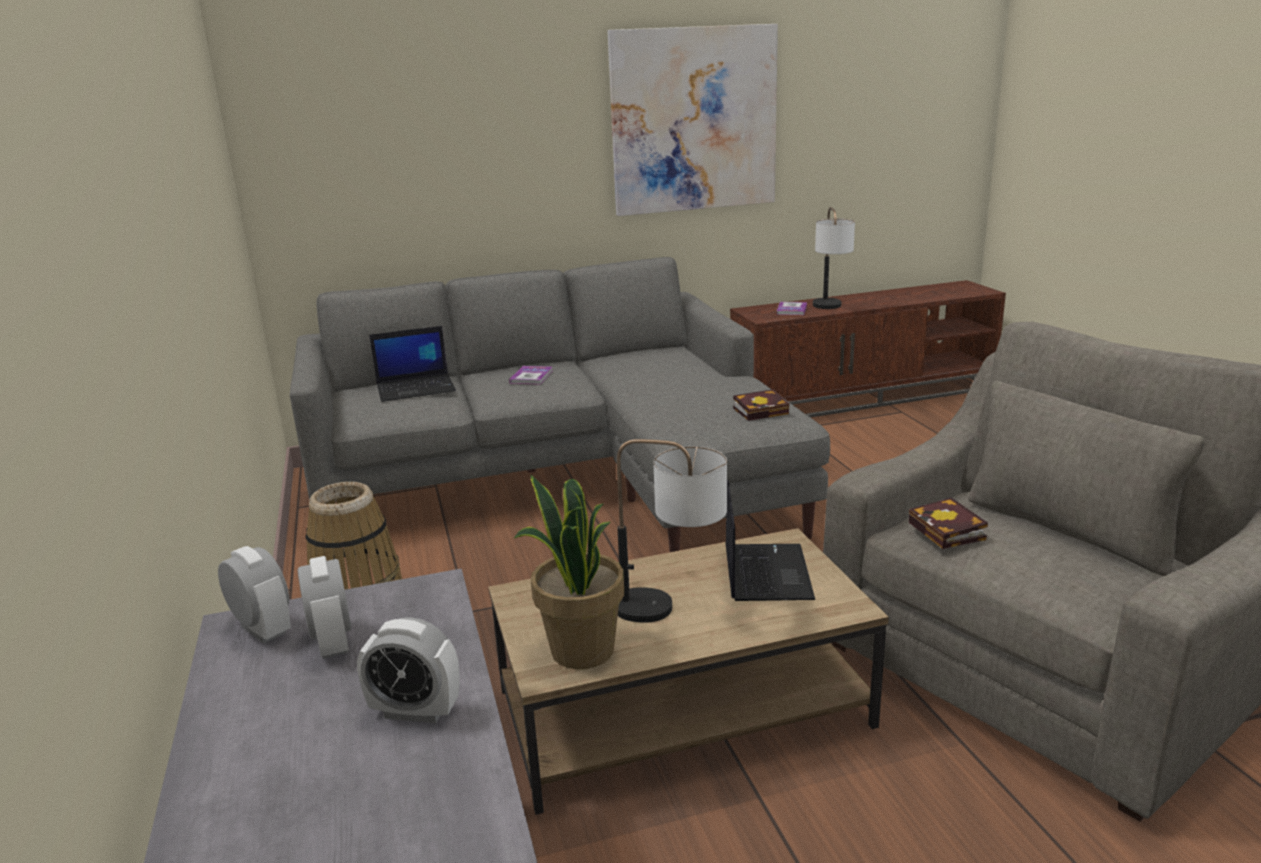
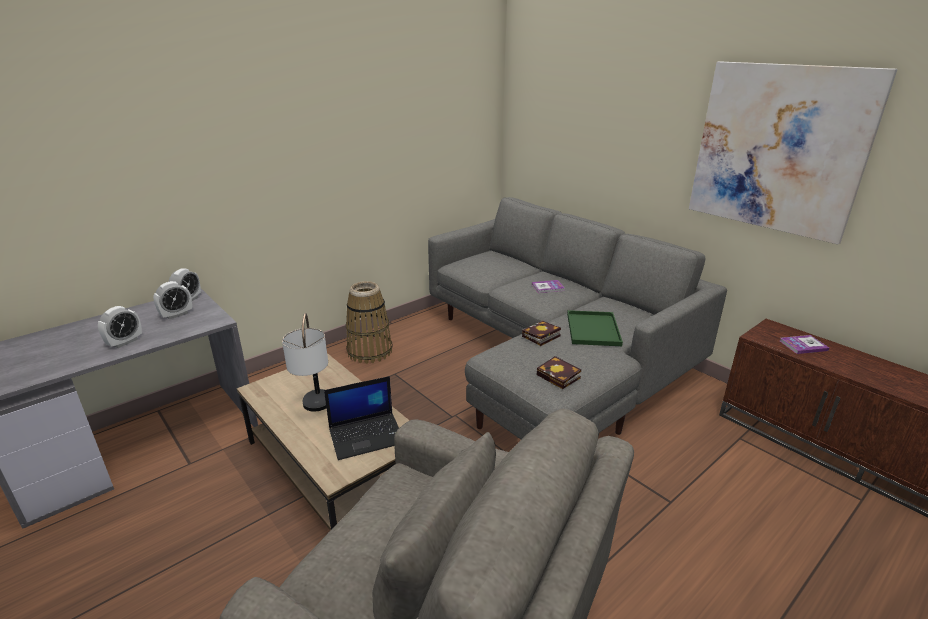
camera: 65 degrees right, 5 degrees up
(415, 711) = (125, 342): alarm clock -> alarm clock turned 135 degrees counterclockwise
(416, 388) = (501, 264): laptop -> none
(581, 650) = (274, 393): potted plant -> none
(668, 376) = (592, 328): none -> green tray
(829, 309) = (836, 363): table lamp -> none
(949, 532) = (394, 493): book -> book (540, 337)

